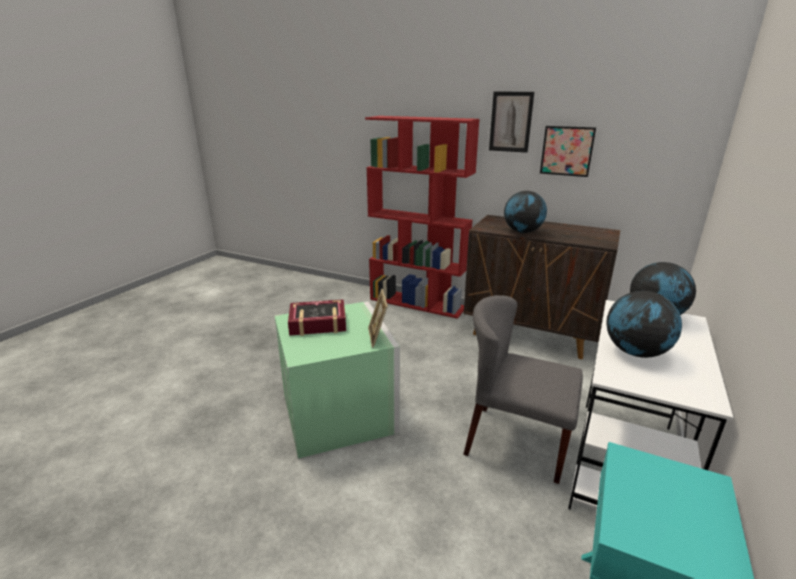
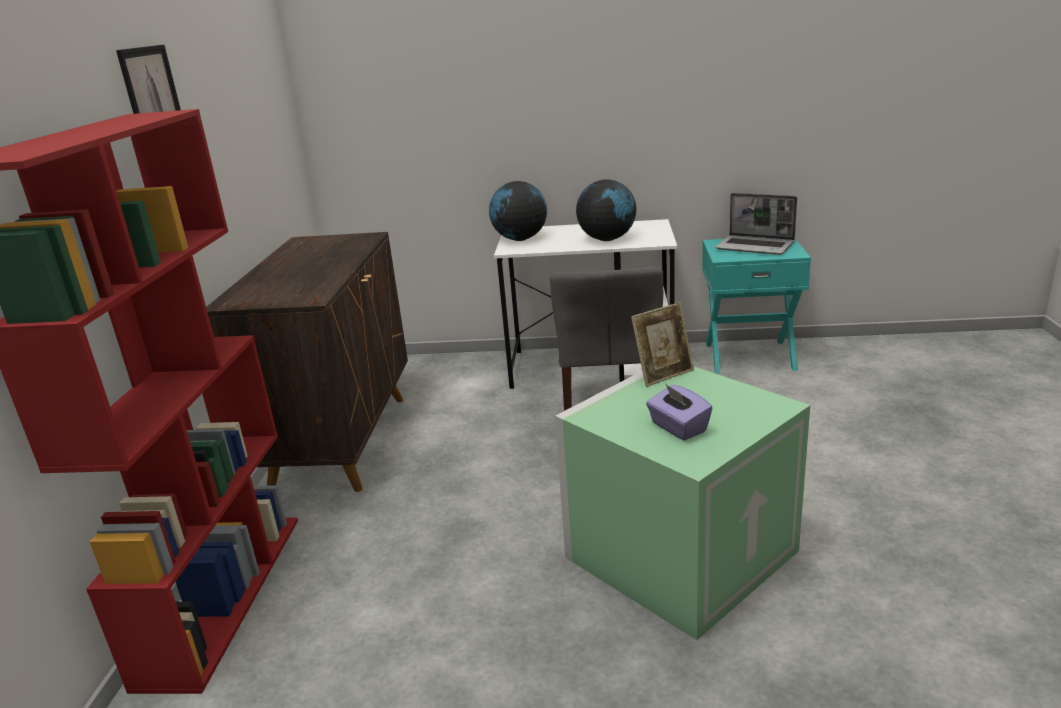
camera: 110 degrees left, 0 degrees up
(318, 323) = (678, 428): book -> purple tissue box
(523, 232) = (325, 274): globe -> none
(567, 151) = (220, 143): picture -> none
(676, 511) = (756, 246): none -> laptop

